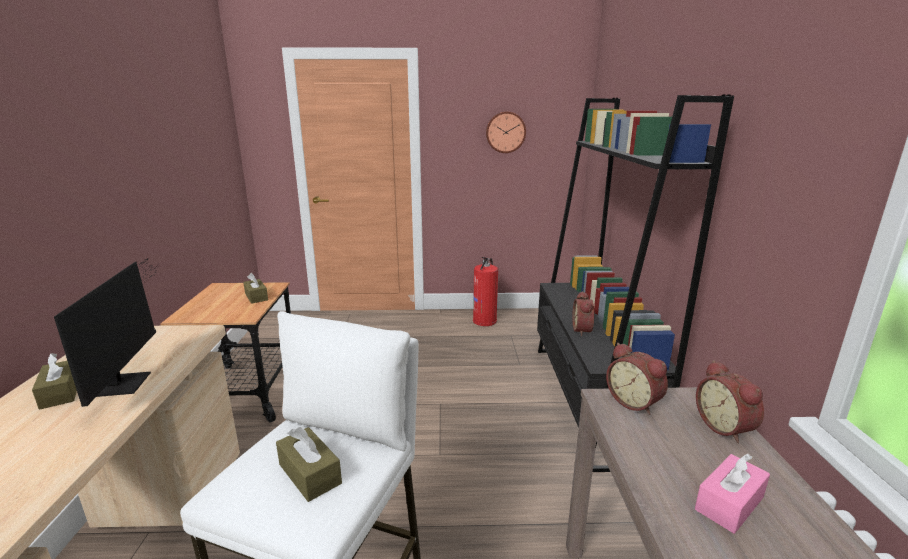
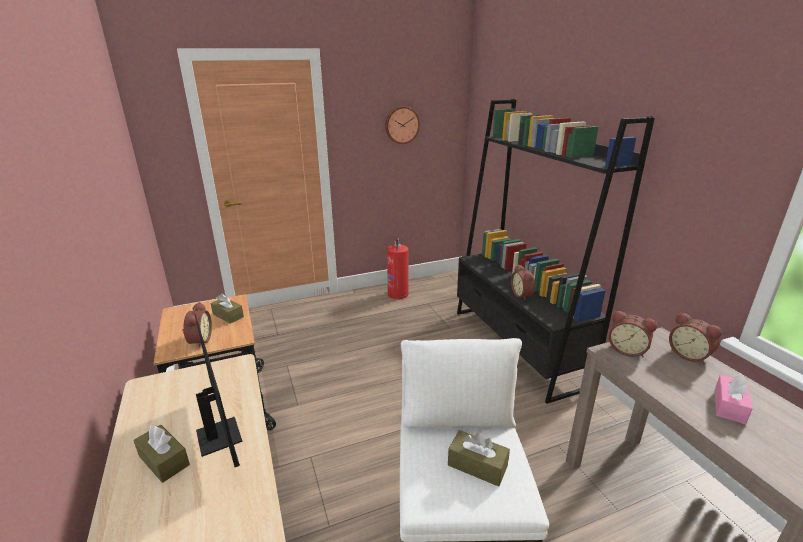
camera: 20 degrees left, 5 degrees up
(212, 312) = (199, 340): none -> alarm clock

